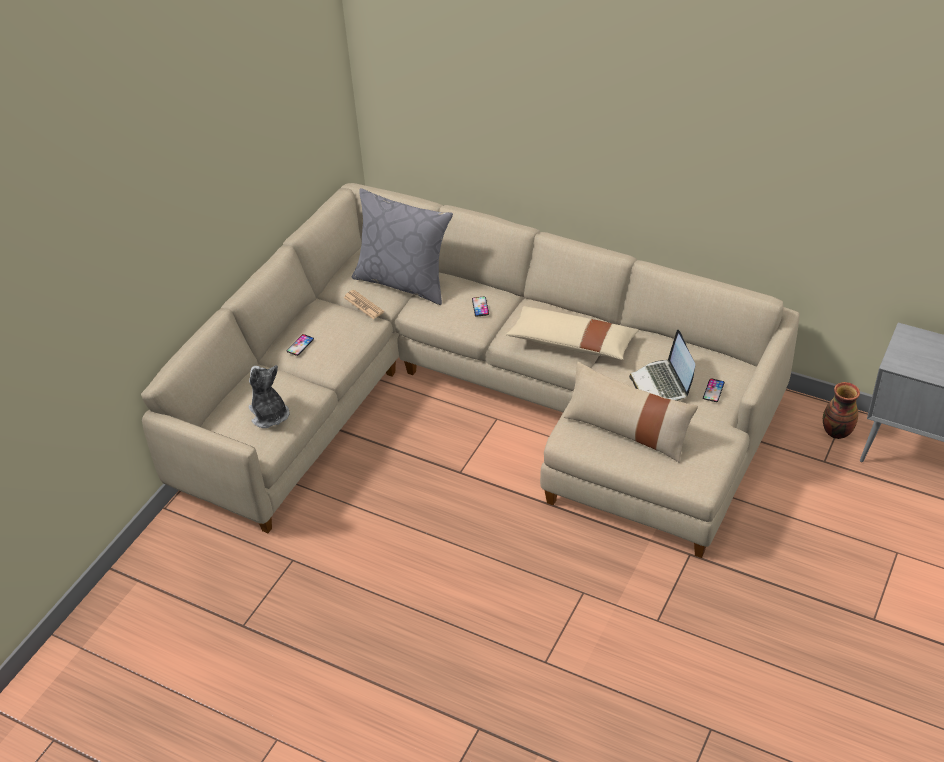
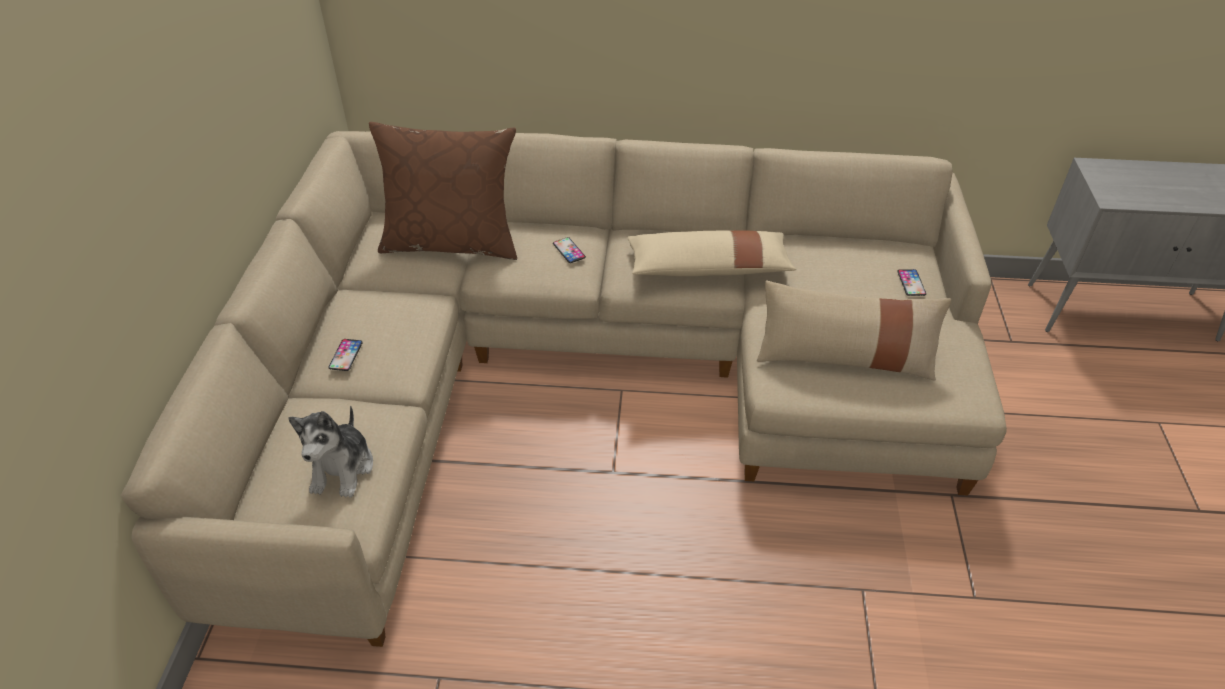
camera: 25 degrees left, 0 degrees up
(269, 415) = (342, 468): plush toy -> plush toy turned 120 degrees counterclockwise
(363, 305) = (411, 282): newspaper -> none
(404, 282) = (452, 242): grey pillow -> brown pillow
(662, 384) = (850, 289): laptop -> none
(836, 432) = (999, 306): vase -> none

